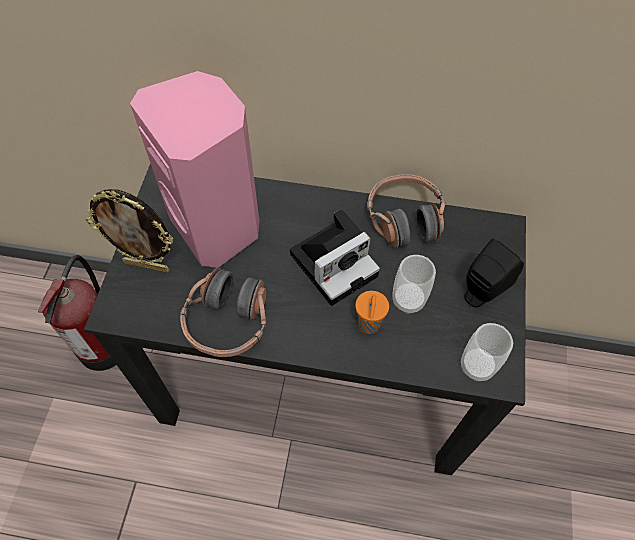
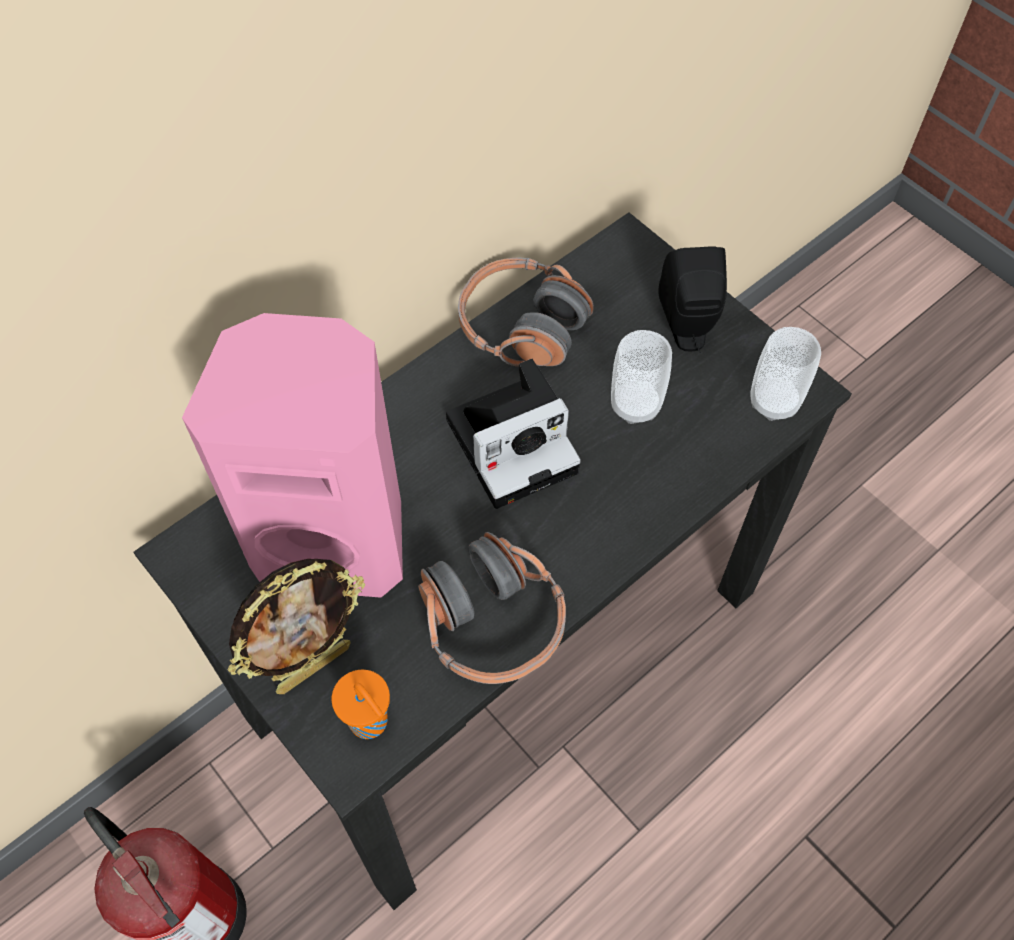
camera: 50 degrees left, 0 degrees up
(335, 262) = (515, 442): camera -> camera turned 60 degrees clockwise
(368, 326) = (634, 470): orange cup -> orange cup (370, 723)

